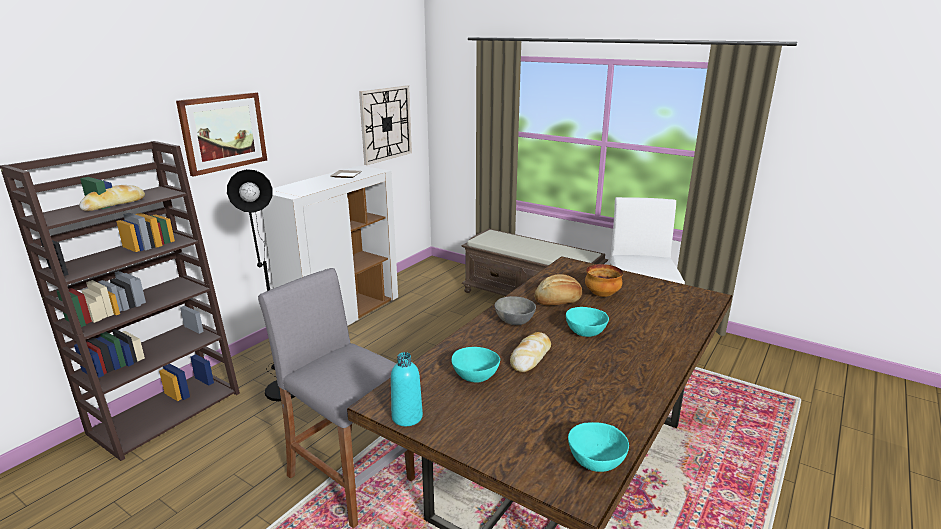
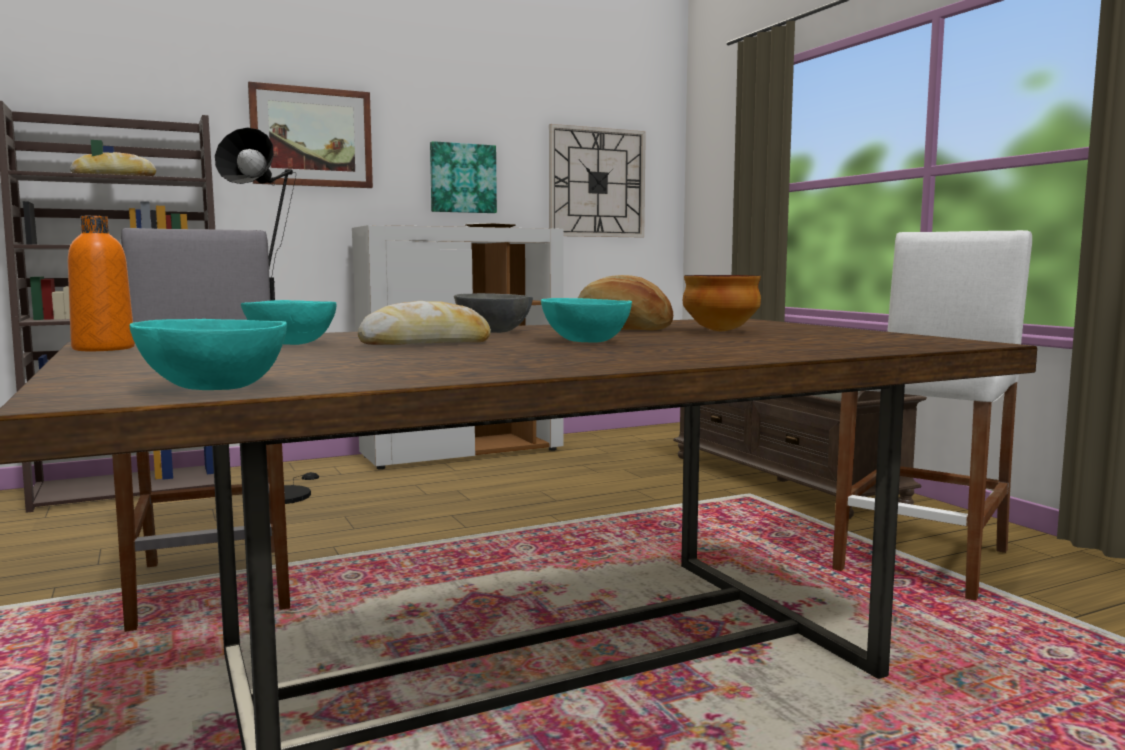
camera: 30 degrees right, 15 degrees down
(315, 139) = (462, 178): none -> picture
(407, 417) = (103, 348): turquoise bottle -> orange bottle

